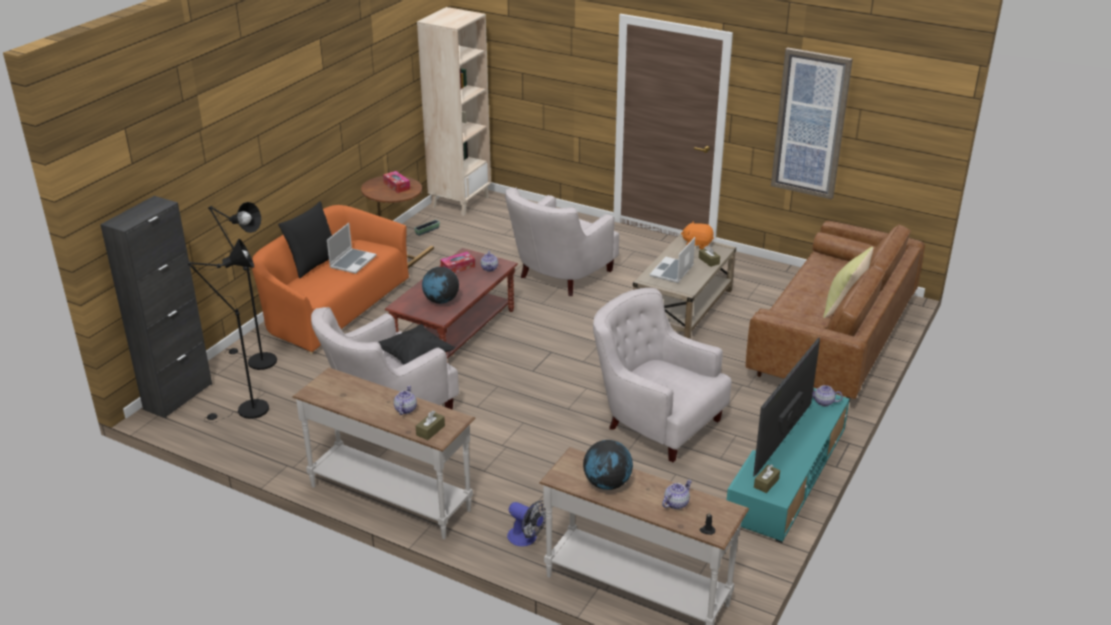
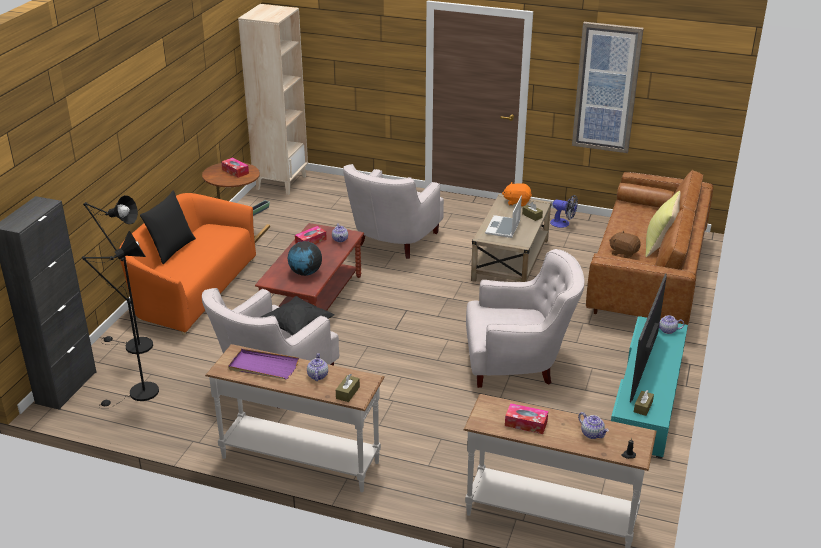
camera: 10 degrees left, 0 degrees up
(352, 262) = (209, 244): laptop -> none
(353, 394) = (263, 366): none -> purple tray
(526, 538) = (437, 482): fan -> fan (563, 224)
(607, 484) = (526, 423): globe -> tissue box
(655, 421) = (518, 363): white armchair -> white armchair turned 150 degrees clockwise
(676, 503) = (592, 434): teapot -> teapot turned 105 degrees clockwise
(799, 311) = (623, 253): none -> brown plush toy

